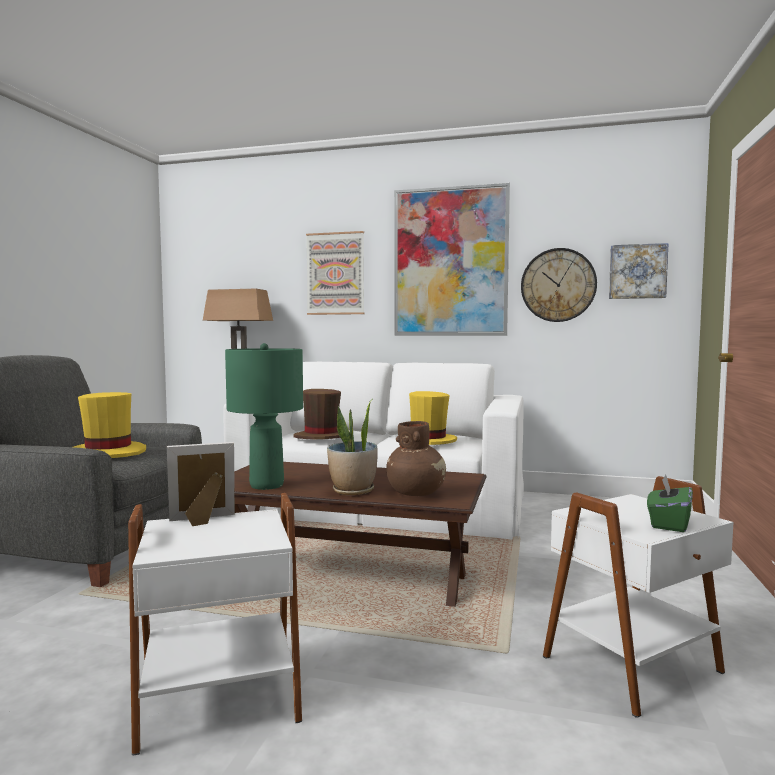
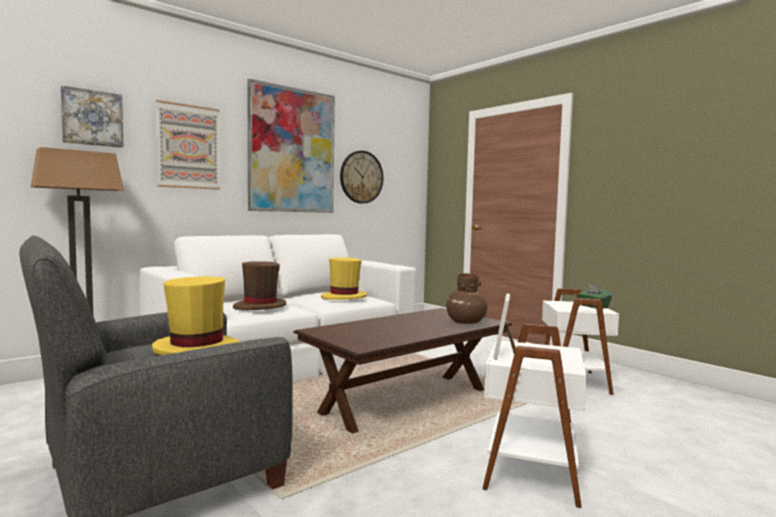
camera: 55 degrees left, 0 degrees up
(266, 485) = (387, 339): green table lamp -> none
(353, 491) = (439, 329): potted plant -> none
(637, 271) = (401, 172): picture -> picture (92, 118)

